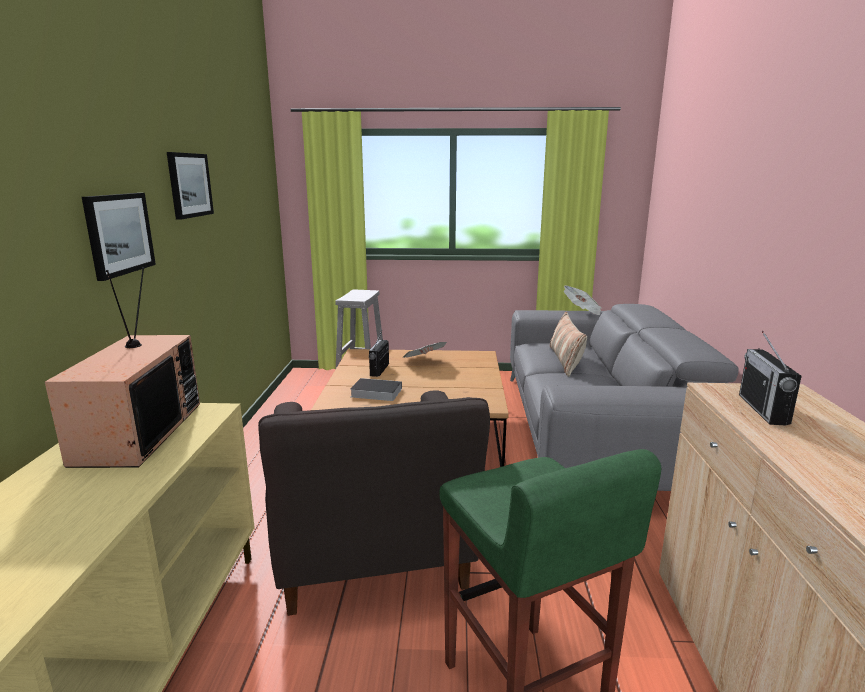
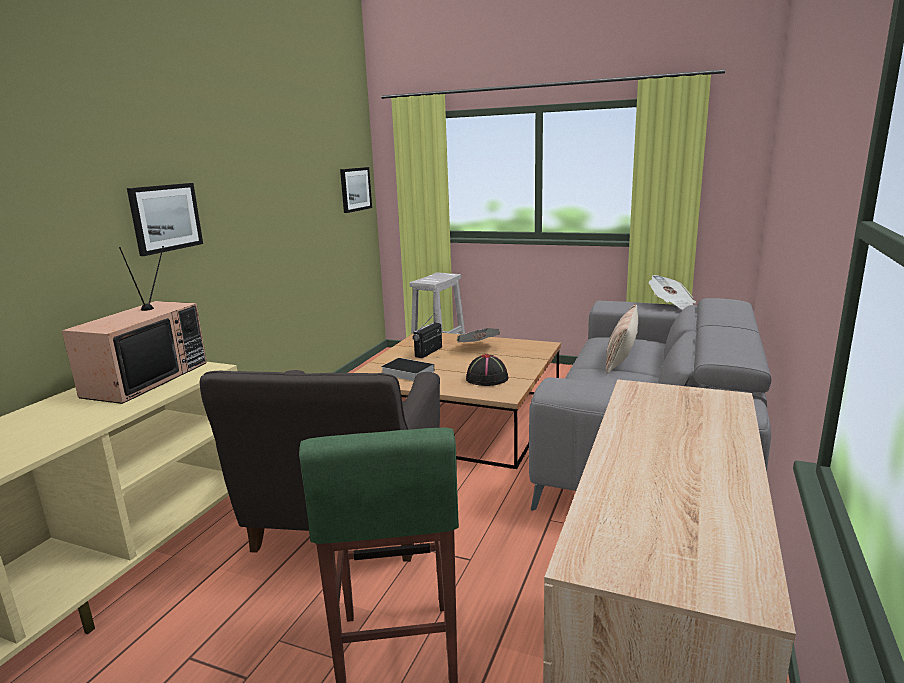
camera: 20 degrees right, 0 degrees up
(189, 185) = (251, 174): picture -> picture (355, 189)
(460, 391) = (487, 378): none -> black hat
(763, 409) = (658, 412): radio -> none

